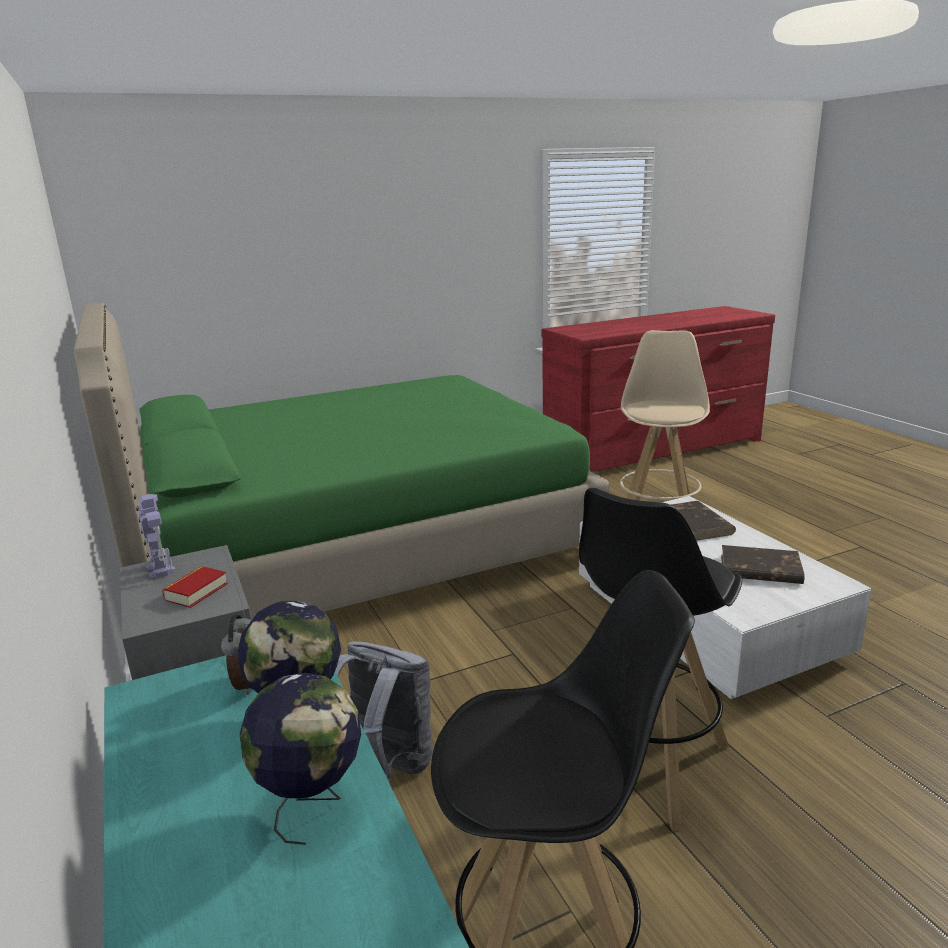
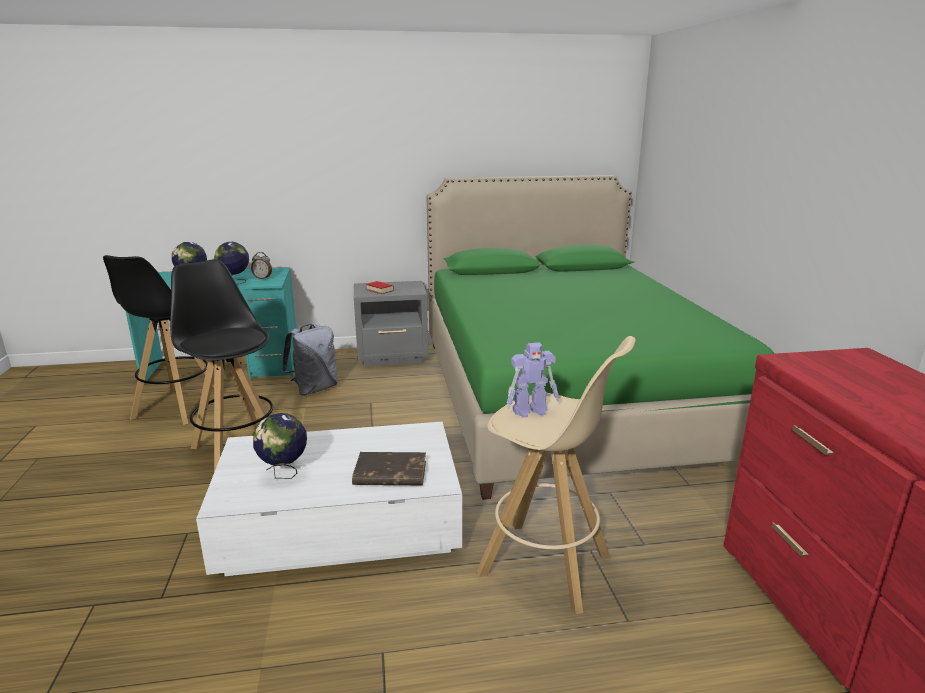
camera: 105 degrees right, 0 degrees up
(160, 568) = (411, 285): toy robot -> toy robot (531, 411)
(759, 569) = (284, 474): brown book -> globe

